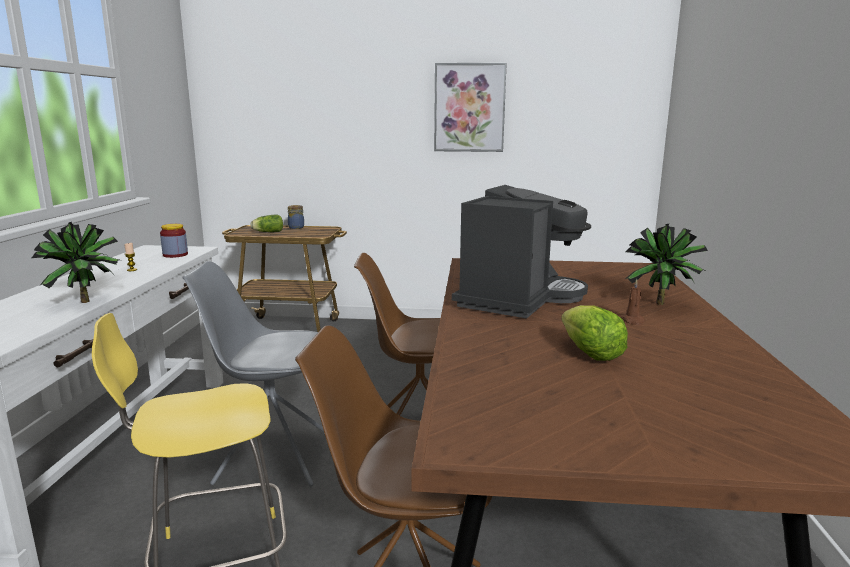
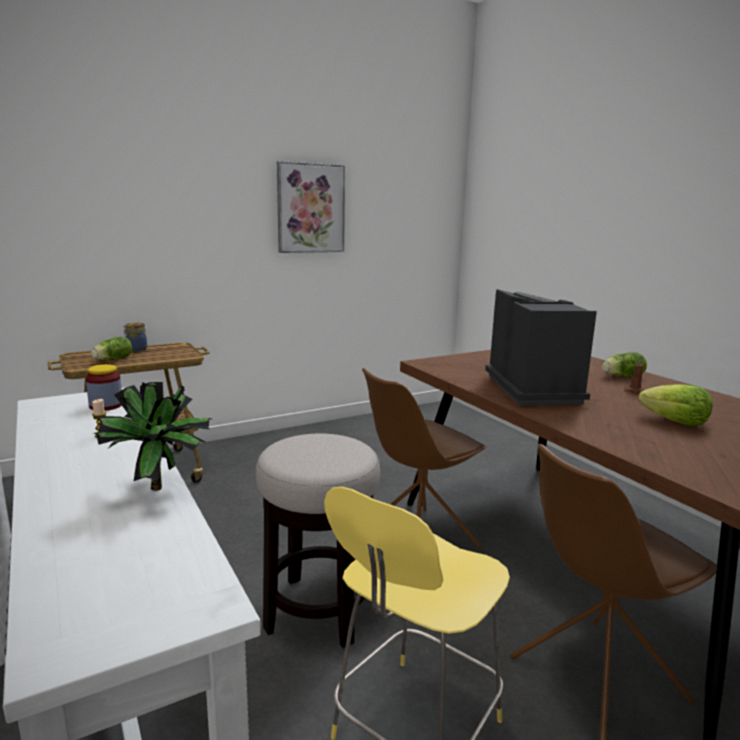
camera: 35 degrees left, 0 degrees up
(272, 457) = (318, 610): grey chair -> stool
(660, 305) = (621, 376): potted plant -> lettuce

